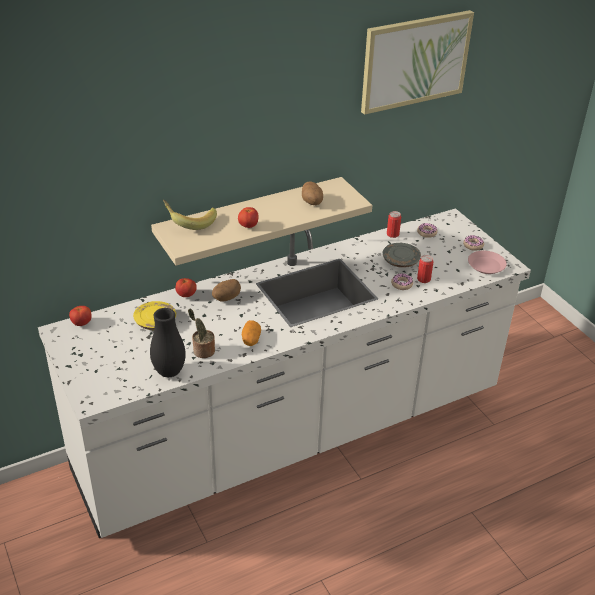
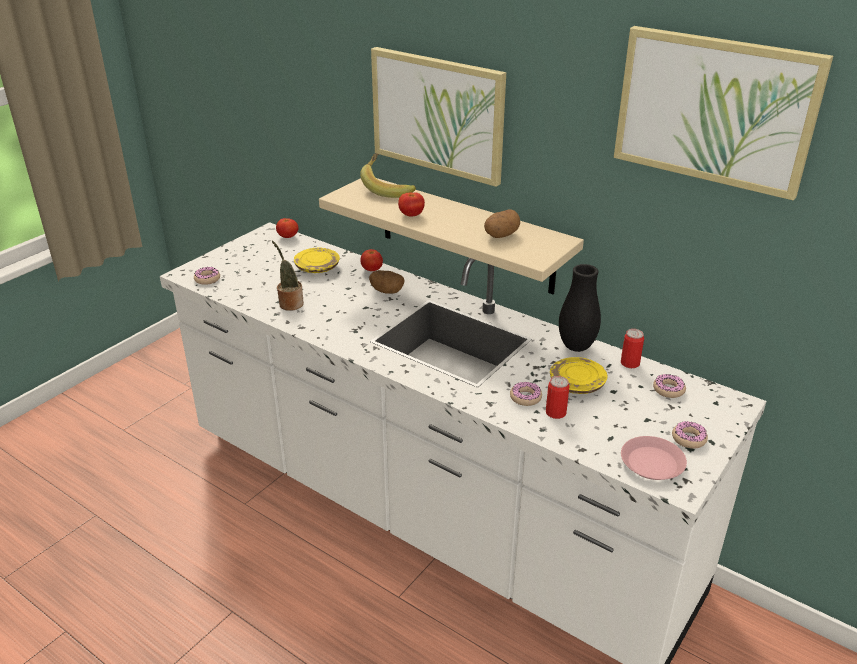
camera: 65 degrees right, 5 degrees down
(116, 389) = (207, 279): none -> donut
(169, 372) = (247, 296): black vase -> black vase (576, 347)
(222, 144) = (438, 114): none -> picture
(251, 339) = (329, 324): potato -> none
(401, 261) = (577, 384): grey plate -> yellow plate

